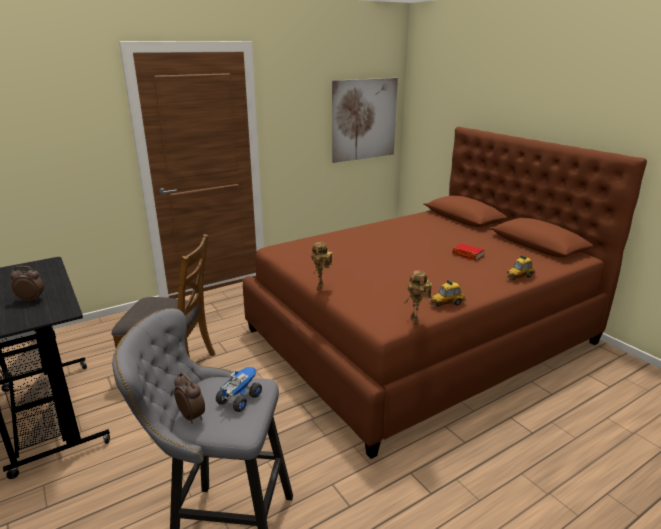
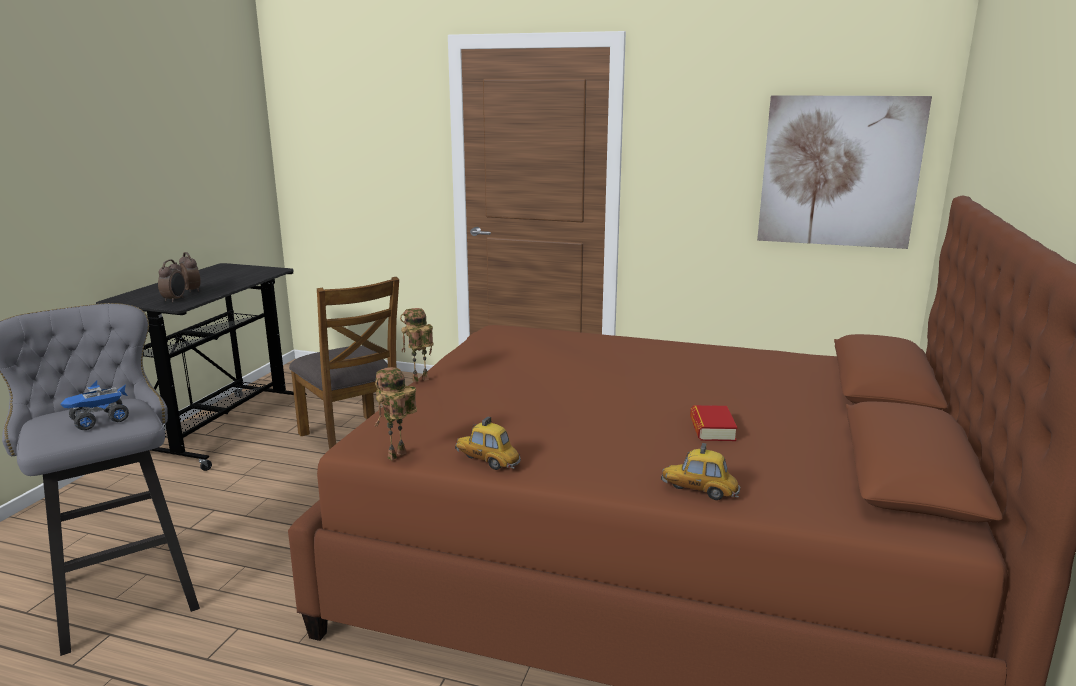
camera: 50 degrees right, 5 degrees down
(192, 416) = (55, 414): alarm clock -> alarm clock (175, 300)
(239, 398) = (99, 421): toy truck -> toy truck turned 150 degrees clockwise

